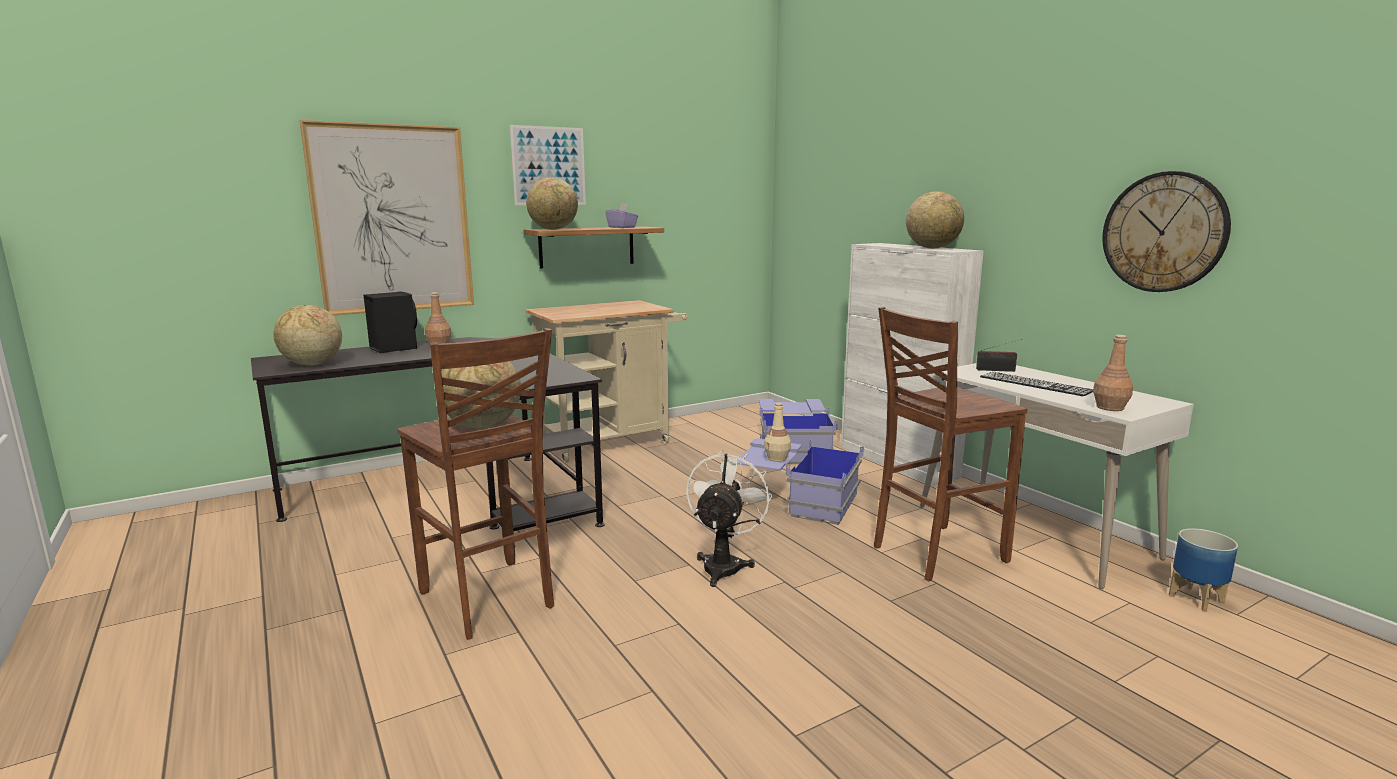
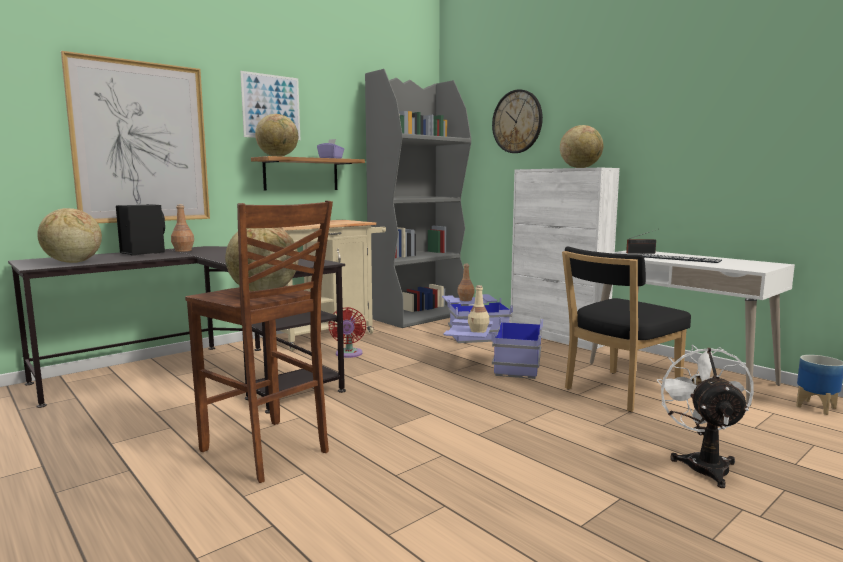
camera: 10 degrees left, 5 degrees down
(628, 473) = (348, 354): none -> red fan
(724, 564) = (459, 411): white fan -> white fan (703, 463)
(736, 419) = (419, 315): none -> grey bookcase
(934, 553) = (617, 392): brown stool -> black chair
(1110, 408) = (743, 267): brown bottle -> brown bottle (466, 300)
(1164, 232) = (761, 142): wall clock -> wall clock (517, 121)

